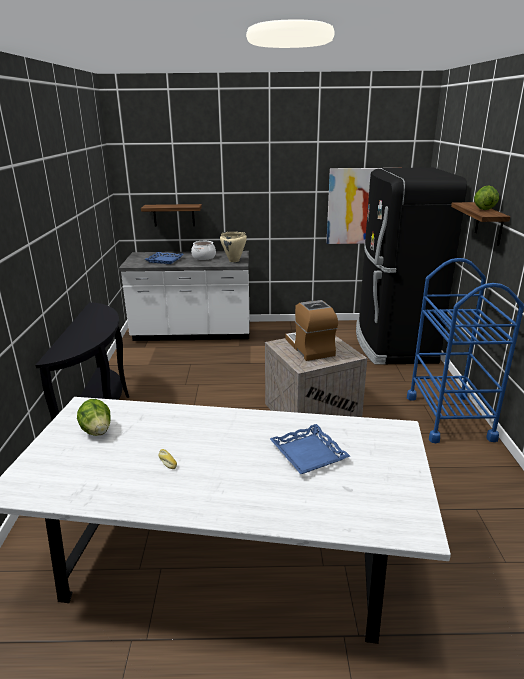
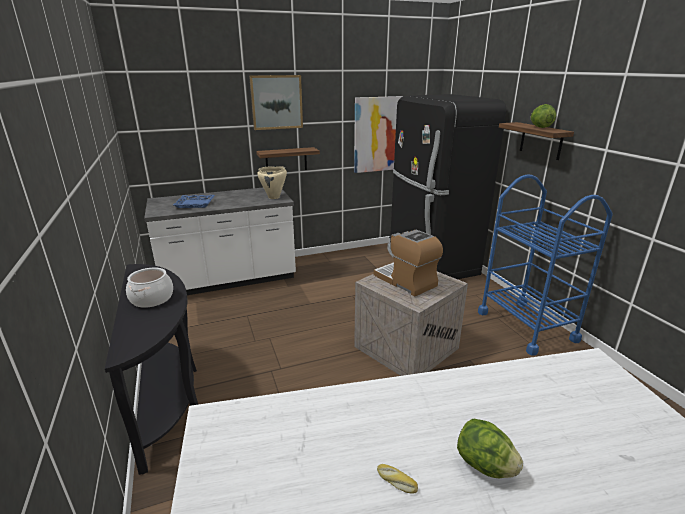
camera: 20 degrees left, 0 degrees up
(97, 431) = (262, 456): lettuce -> lettuce (484, 465)
(174, 215) = (194, 153): shelf -> shelf (286, 160)
(204, 257) = (237, 197): cooking pot -> cooking pot (152, 299)
(250, 171) = (276, 102): none -> picture
(308, 453) = (542, 419): blue tray -> none

